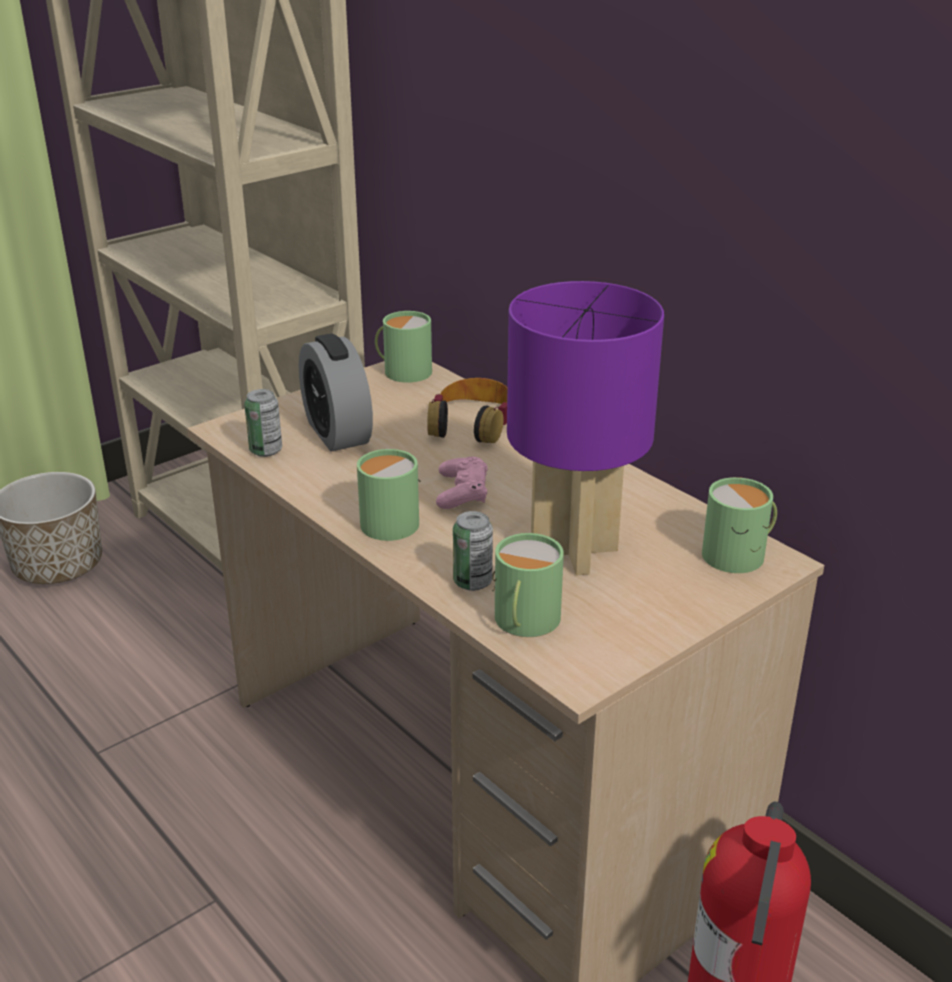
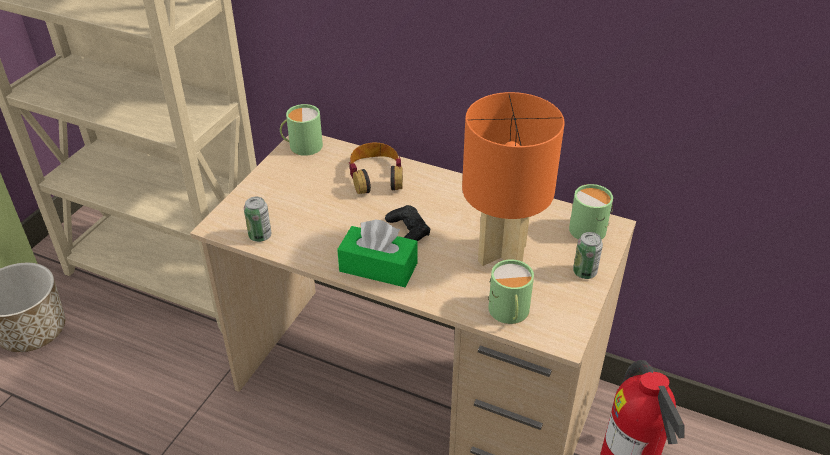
camera: 25 degrees left, 10 degrees up
(337, 432) = (296, 208): alarm clock -> none
(385, 521) = (378, 267): green mug -> green tissue box
(462, 491) = (408, 230): pink game controller -> black game controller
(472, 582) = (461, 295): can -> can (584, 272)
(572, 549) = (501, 253): purple table lamp -> orange table lamp

